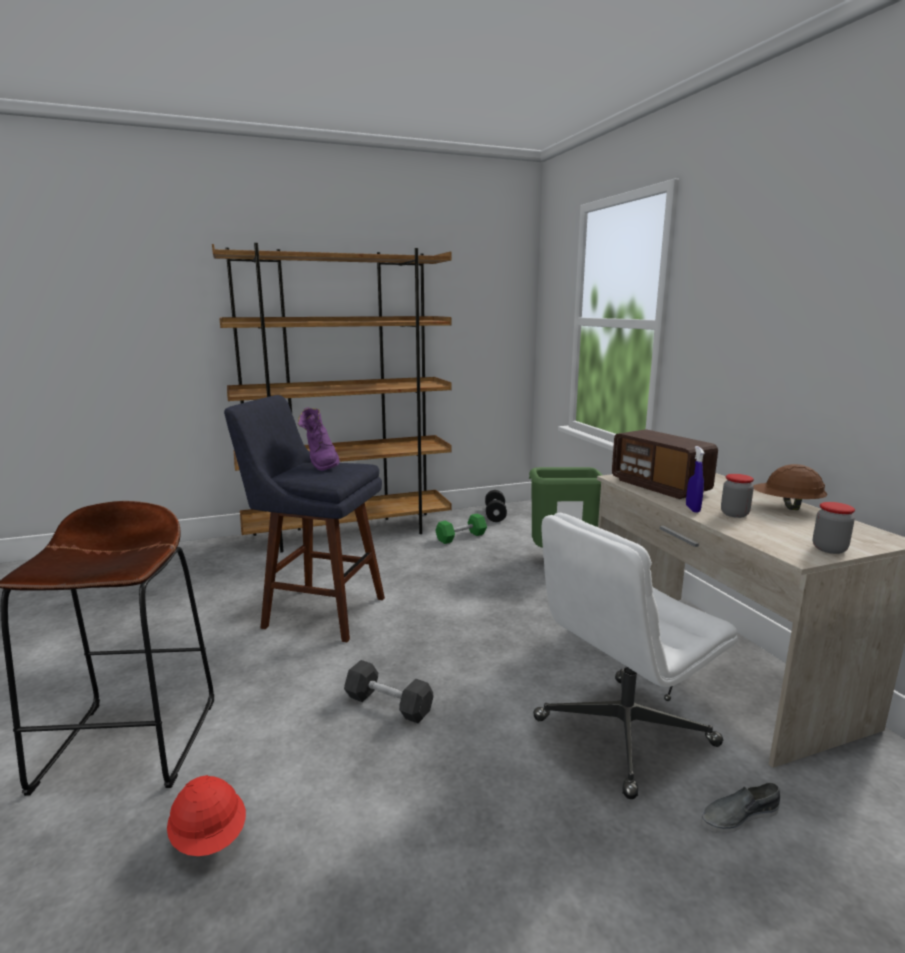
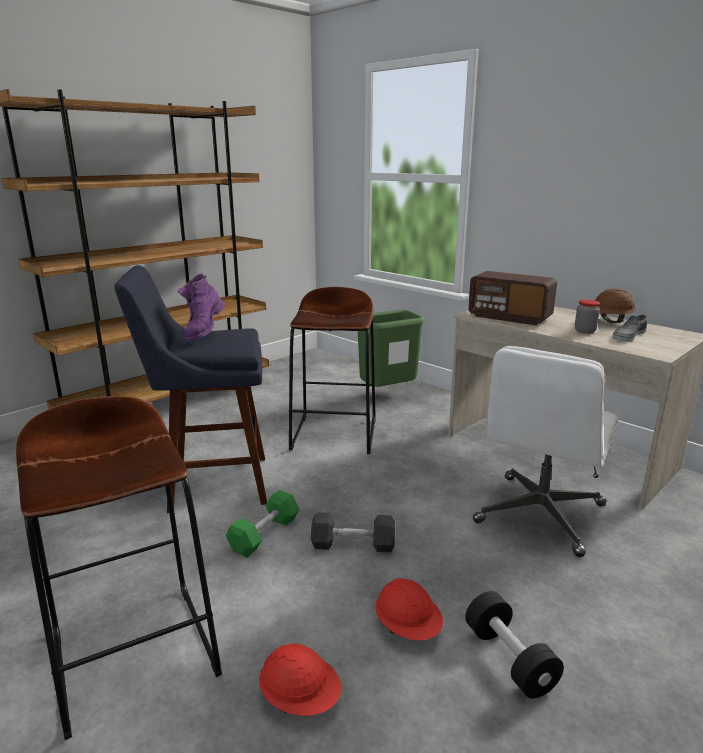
camera: 25 degrees left, 5 degrees up
(321, 464) = (204, 333): purple boot -> purple boot turned 60 degrees clockwise
(365, 808) = (408, 628): none -> red hard hat
(461, 537) = (286, 390): green dumbbell -> green dumbbell (264, 534)
(470, 589) = (335, 434): none -> brown stool
(495, 515) = (299, 365): black dumbbell -> black dumbbell (509, 659)
(692, 509) = (555, 331): blue spray bottle -> none
(738, 815) = (647, 545): grey shoe -> grey shoe (628, 336)
(829, 549) = (668, 346): jar -> none

